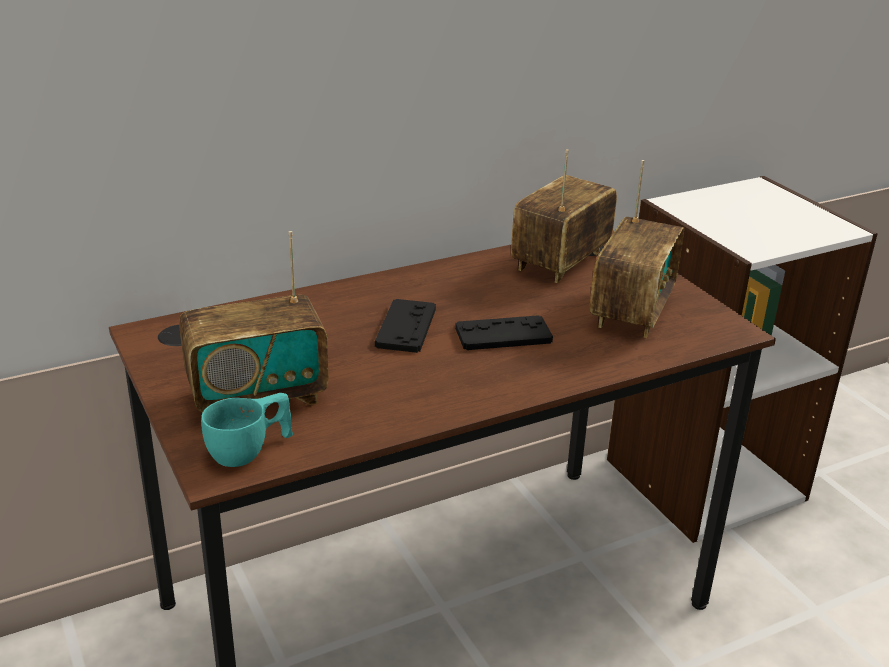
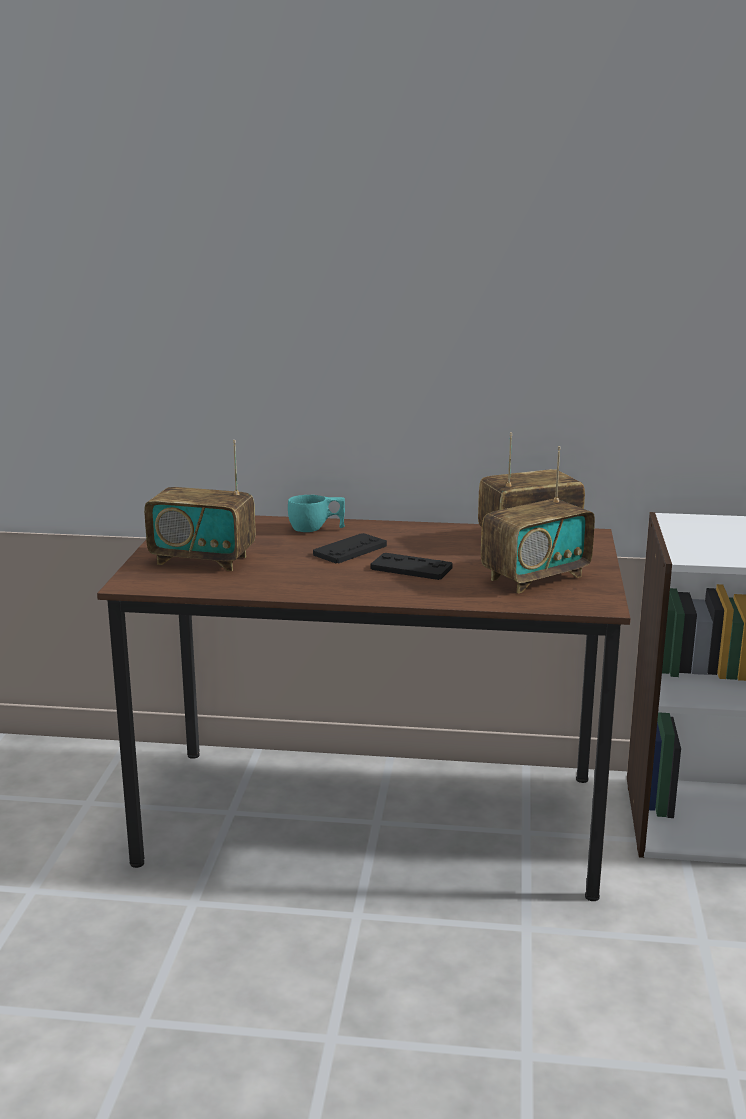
camera: 35 degrees right, 10 degrees down
(250, 451) = (160, 581): turquoise cup -> turquoise cup (316, 529)

